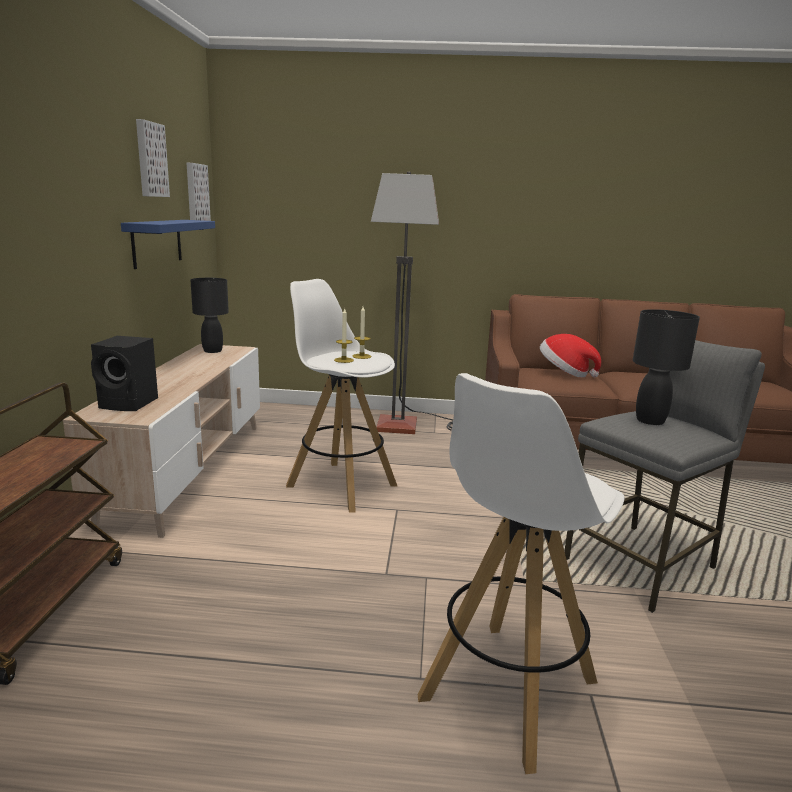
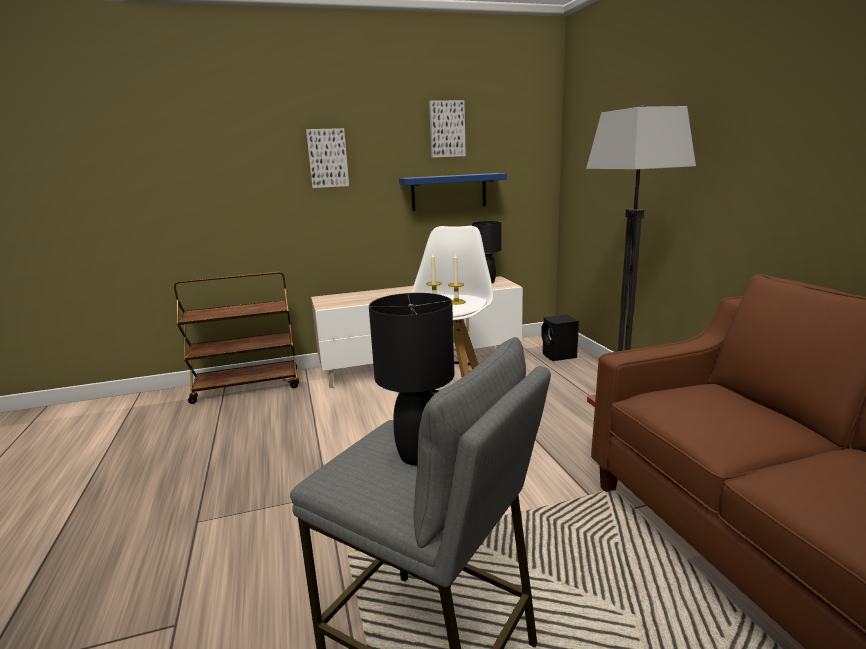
camera: 70 degrees right, 0 degrees up
(130, 404) = (347, 298): black speaker -> black speaker (559, 356)
(196, 195) = (522, 151): picture -> picture (327, 158)
(507, 690) = (182, 569): white stool -> none
(565, 373) = (729, 410): hat -> none

